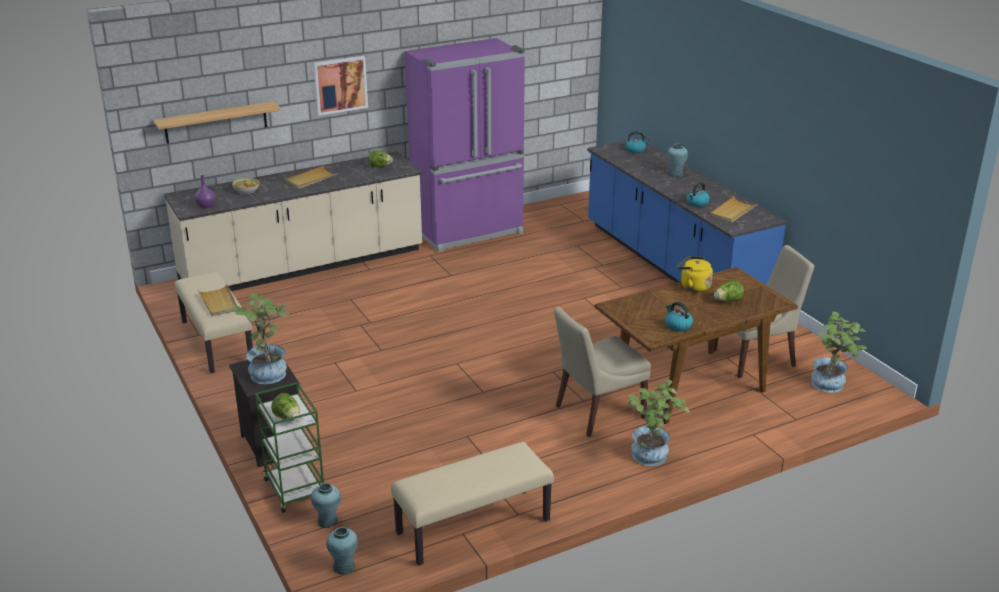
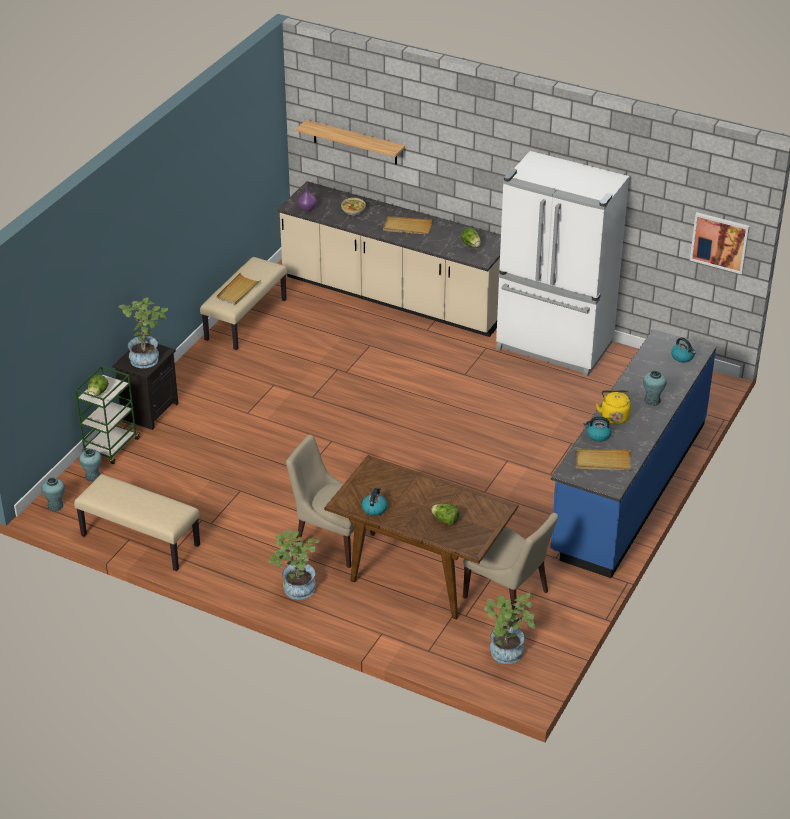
camera: 55 degrees right, 10 degrees up
(340, 85) = (466, 156): picture -> picture (719, 242)
(469, 232) = (554, 347): purple fridge -> white fridge
(693, 286) = (452, 493): yellow kettle -> yellow kettle (614, 416)

